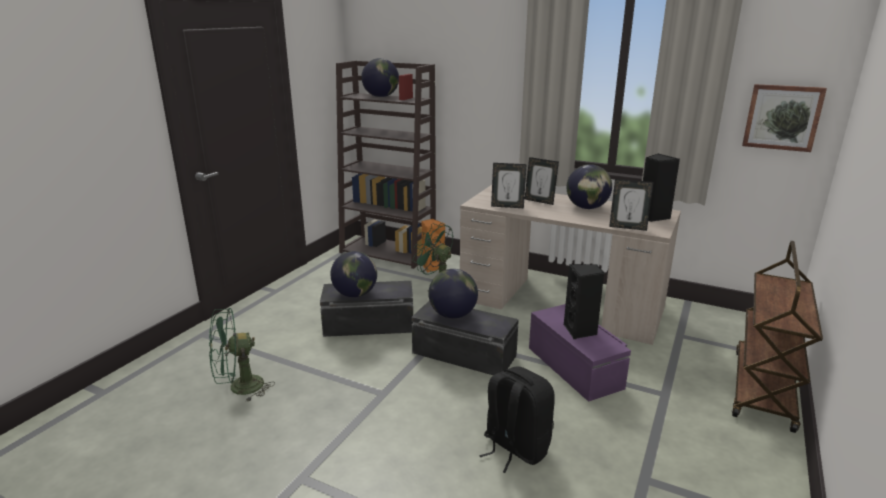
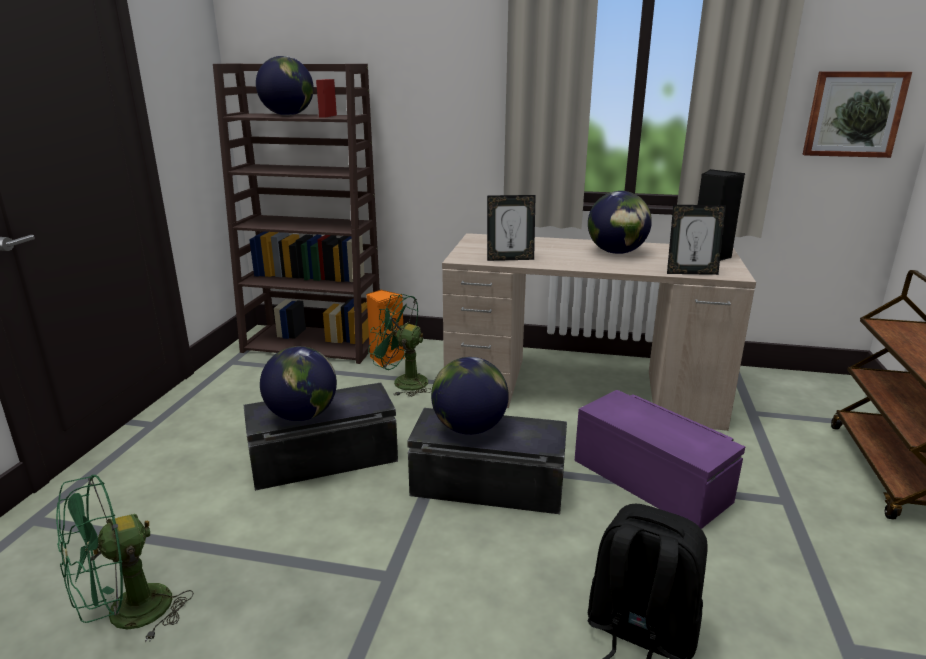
camera: 15 degrees left, 0 degrees up
(539, 201) = (548, 249): picture frame -> none
(580, 331) = (662, 427): black speaker -> none

